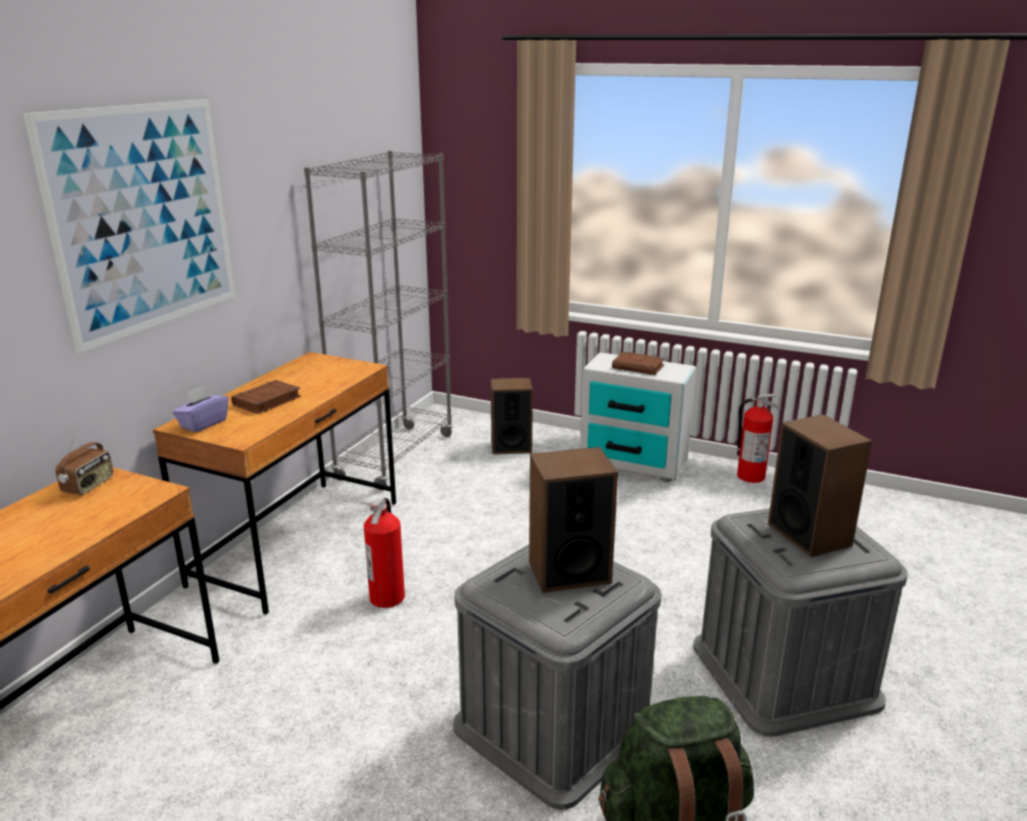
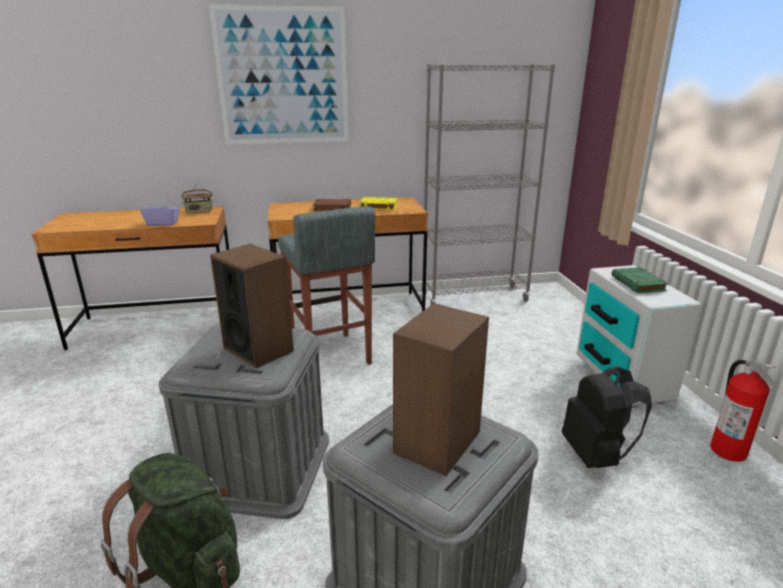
camera: 55 degrees right, 0 degrees up
(203, 424) = (287, 207): purple tissue box -> purple tissue box (162, 223)
(313, 378) = (378, 206): none -> yellow book
(388, 597) = (329, 355): fire extinguisher -> grey stool
(511, 446) = (554, 325): speaker -> none
(638, 367) = (638, 284): brown book -> green book
(710, 527) = (596, 455): none -> black backpack

